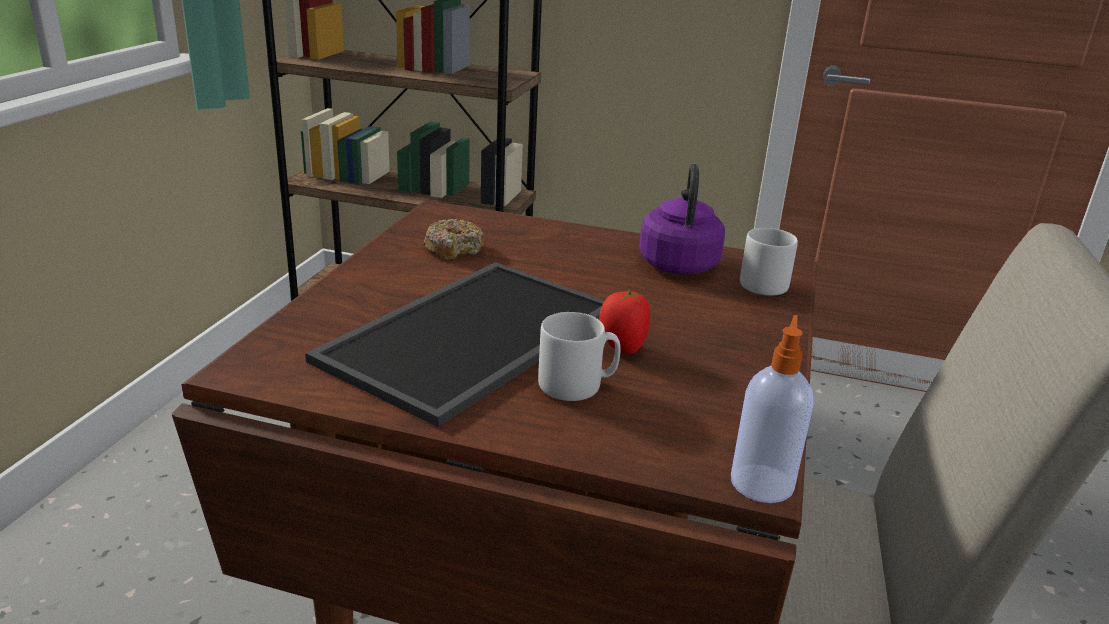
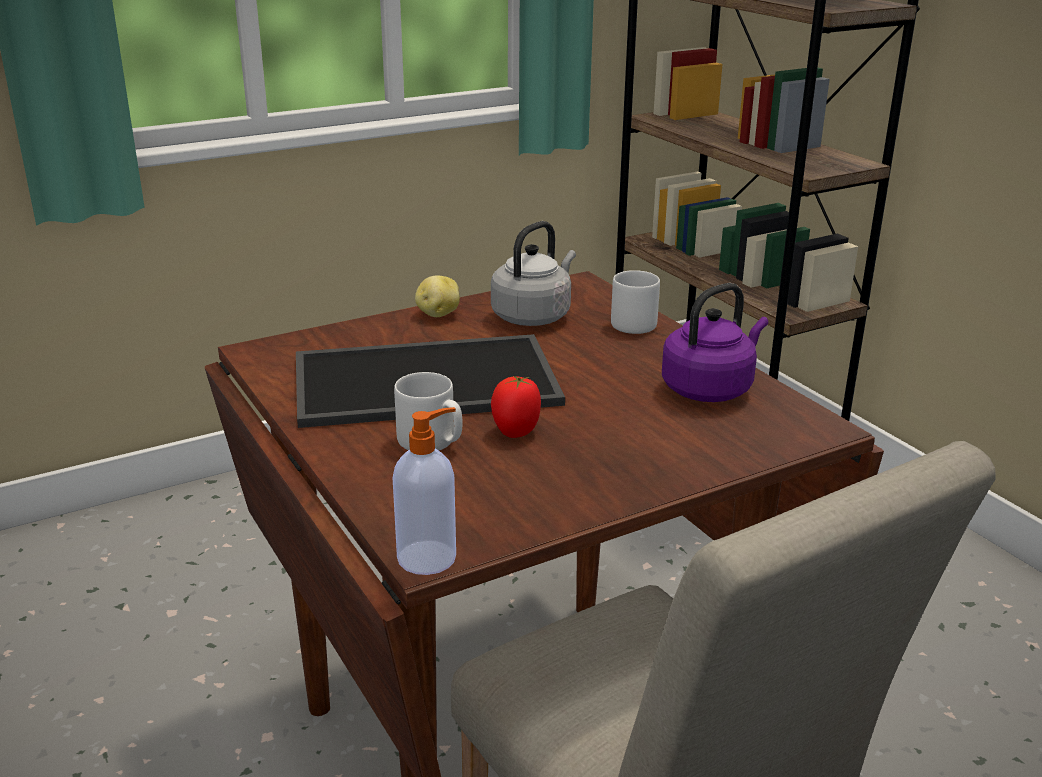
camera: 45 degrees right, 0 degrees up
(367, 272) = (437, 314): none -> potato
(454, 248) = (533, 316): donut -> grey kettle
(760, 283) = (757, 432): grey mug -> grey mug (636, 323)

